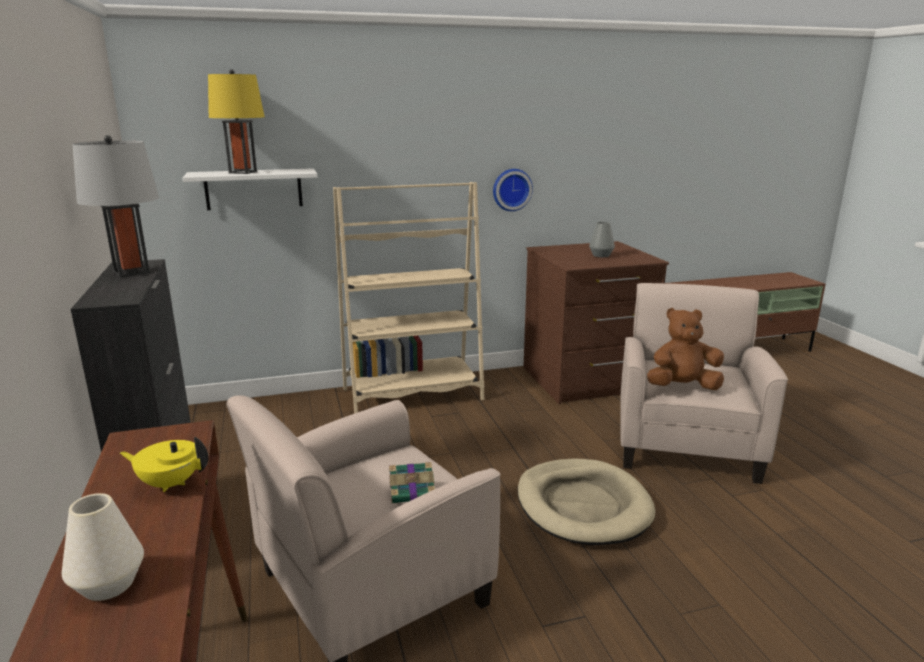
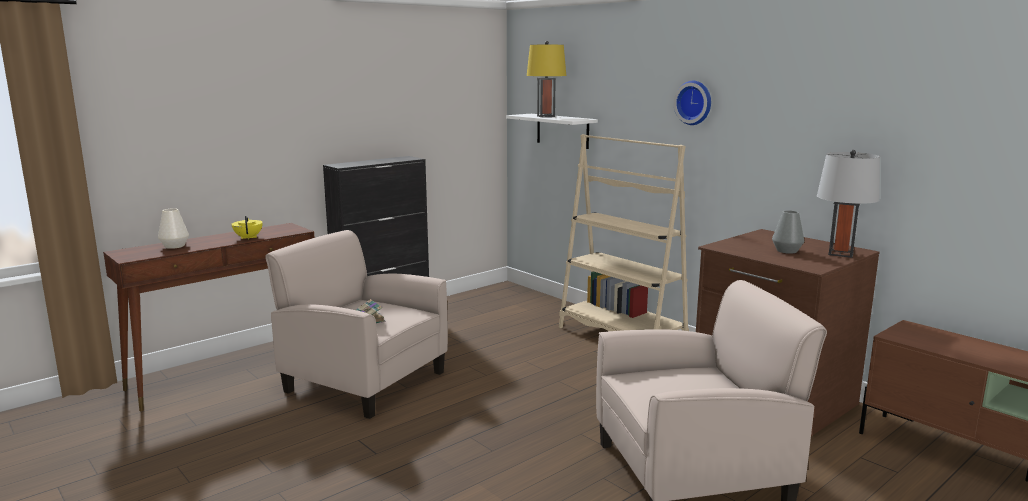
camera: 65 degrees right, 5 degrees down
(131, 272) = (391, 160): grey table lamp -> grey table lamp (841, 253)
(511, 189) = (754, 162): wall clock -> wall clock (694, 102)
(583, 505) = (516, 433): beige dog bed -> none
(682, 387) = (646, 382): brown plush toy -> none

